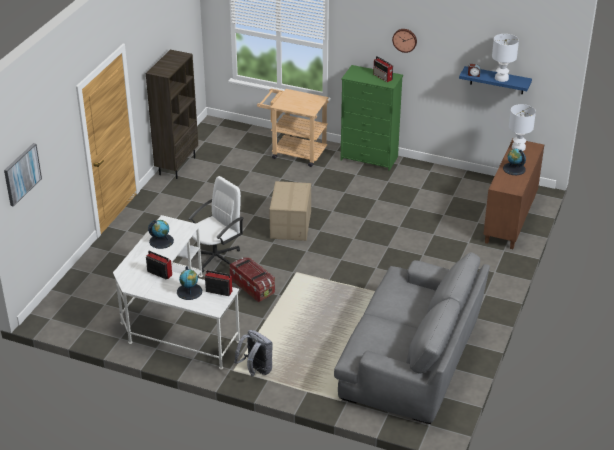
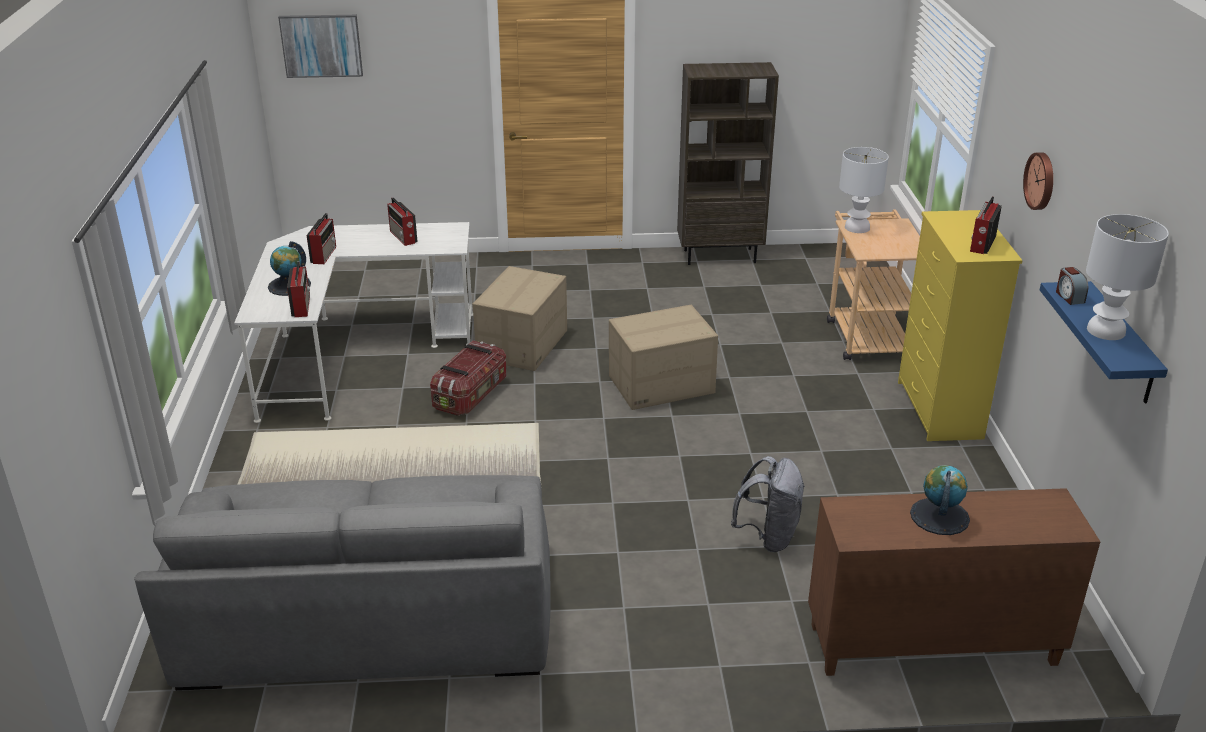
camera: 65 degrees right, 5 degrees down
(161, 241) = (403, 237): globe -> radio
(216, 257) = (523, 345): white office chair -> cardboard box
(256, 370) = (263, 453): grey backpack -> grey backpack (768, 537)
(369, 159) = (939, 410): green dresser -> yellow dresser
(518, 147) = (1036, 504): white table lamp -> white table lamp (856, 227)

